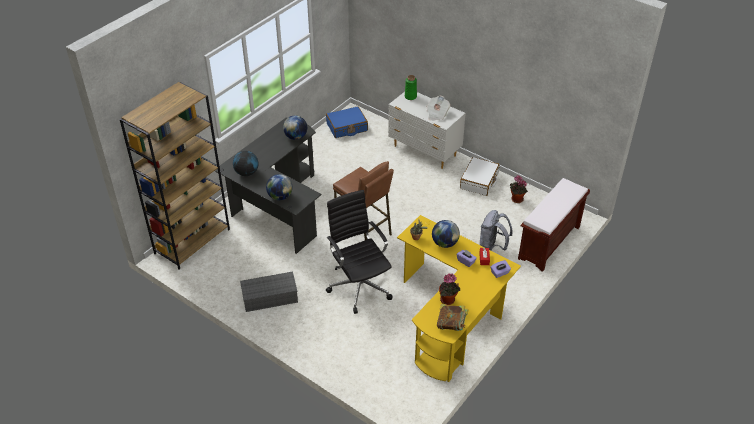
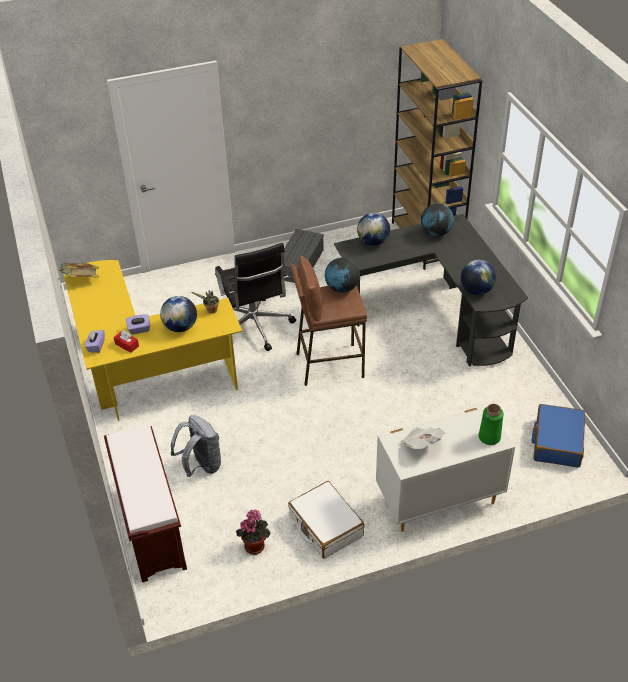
camera: 125 degrees right, 0 degrees up
(347, 184) = (342, 288): none -> globe
(359, 285) = (254, 327): black office chair -> black office chair turned 60 degrees clockwise
(448, 300) = (108, 292): potted plant -> none

